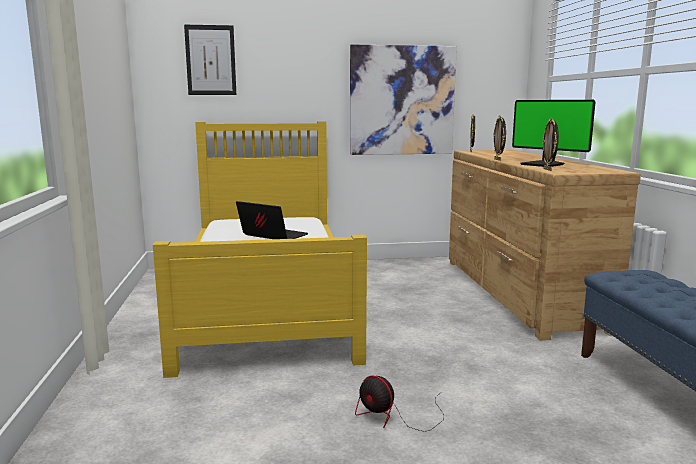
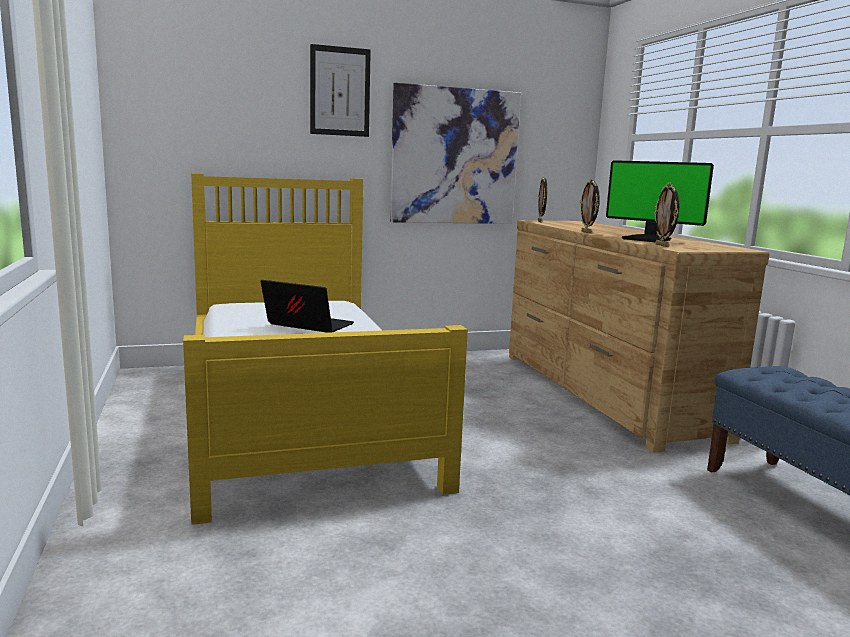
camera: 10 degrees left, 0 degrees up
(210, 60) = (212, 92): picture -> picture (340, 91)
(395, 417) = (524, 563): fan -> none

